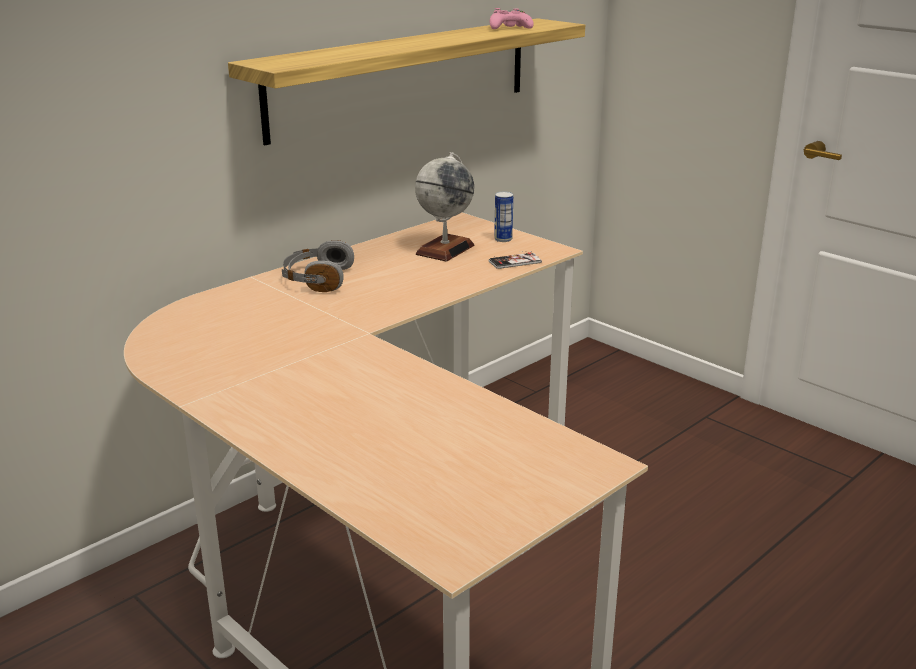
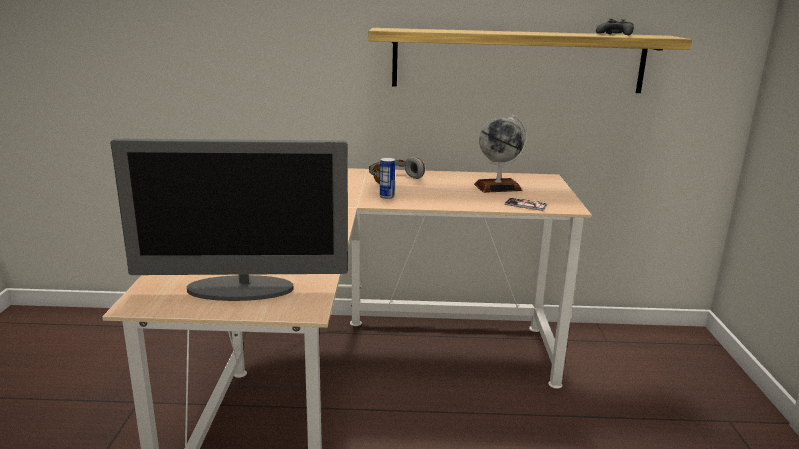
camera: 45 degrees right, 5 degrees down
(503, 239) = (549, 193): can -> can (387, 197)
(504, 481) = (241, 289): none -> monitor
(509, 28) = (615, 35): pink game controller -> black game controller

